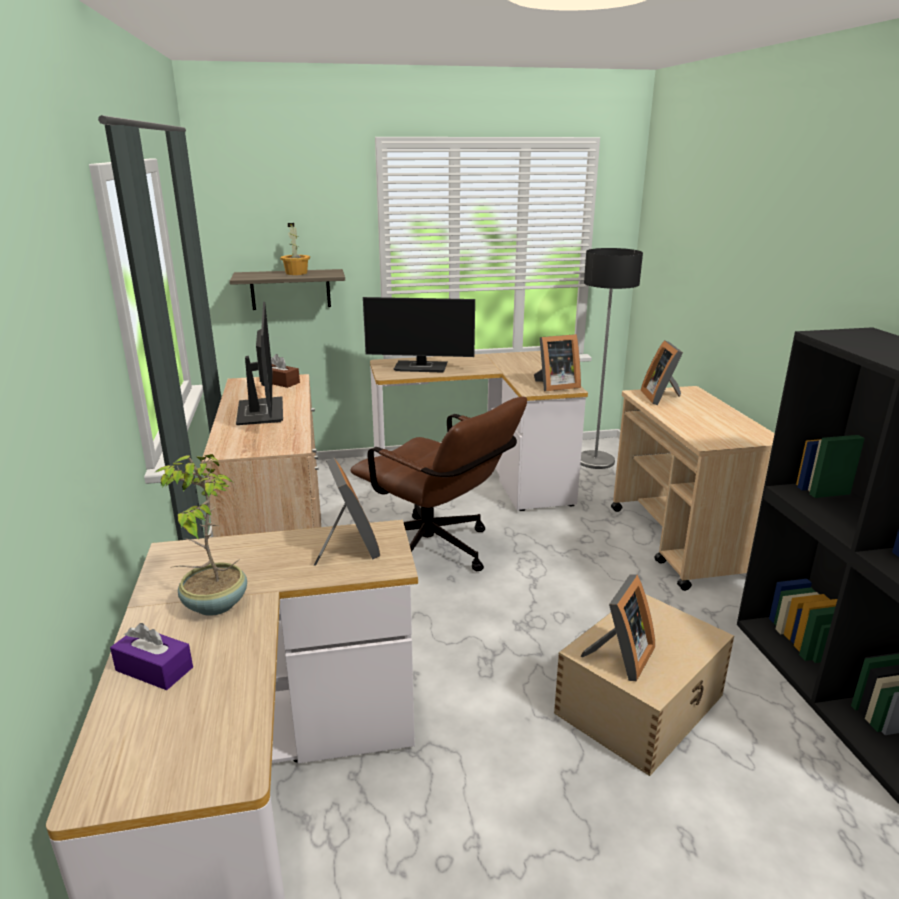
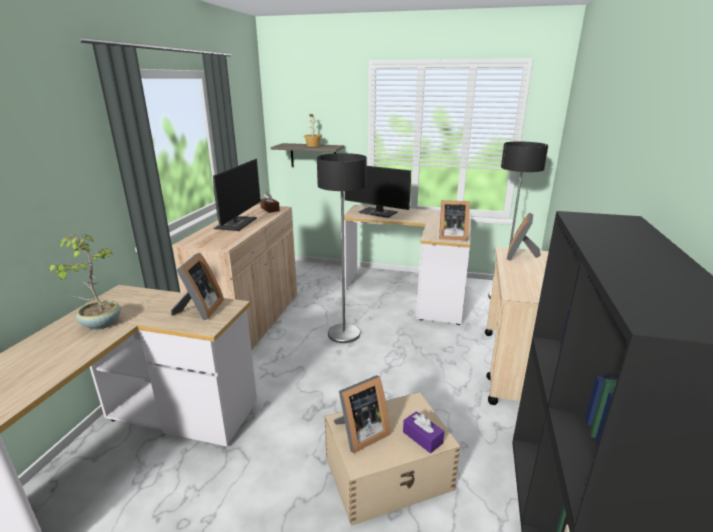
camera: 25 degrees right, 0 degrees up
(154, 669) = (35, 349): purple tissue box -> purple tissue box (422, 437)
(437, 553) = (343, 334): brown office chair -> floor lamp

